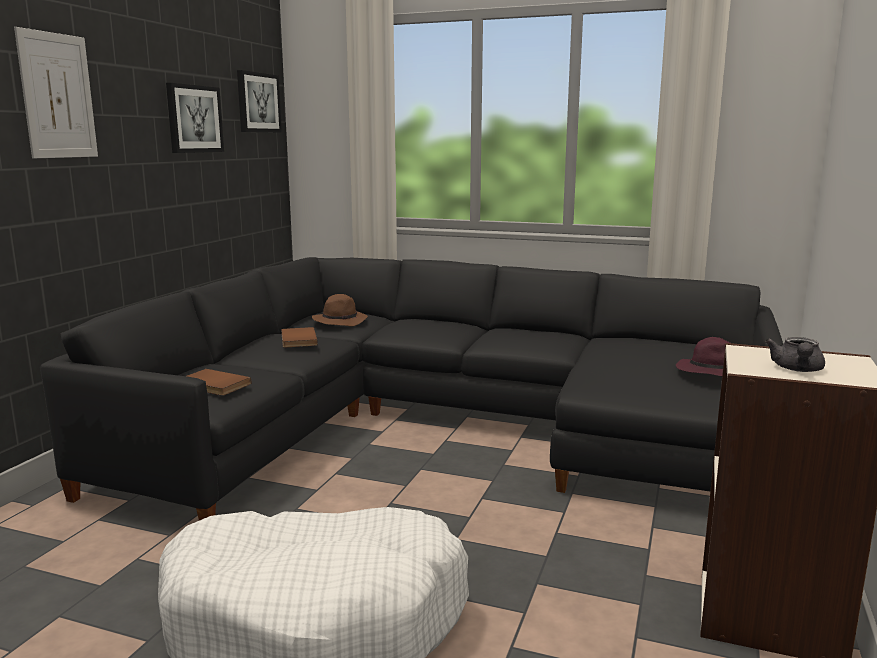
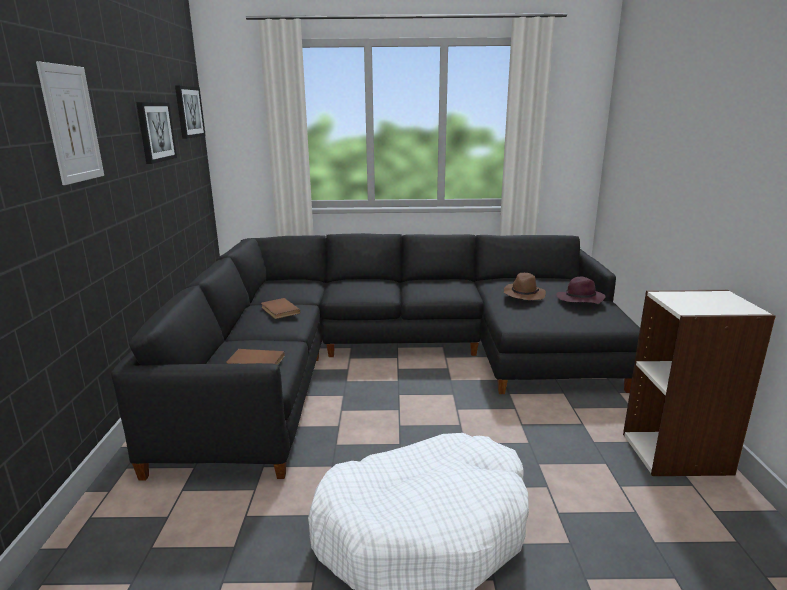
camera: 20 degrees left, 5 degrees up
(340, 321) = (292, 288): brown hat -> brown hat (523, 295)
(797, 369) = (710, 306): grey teapot -> none

